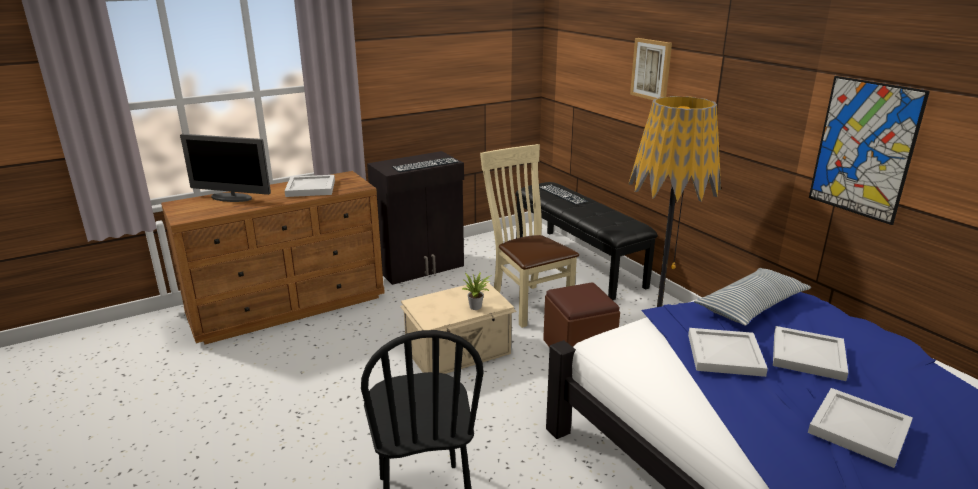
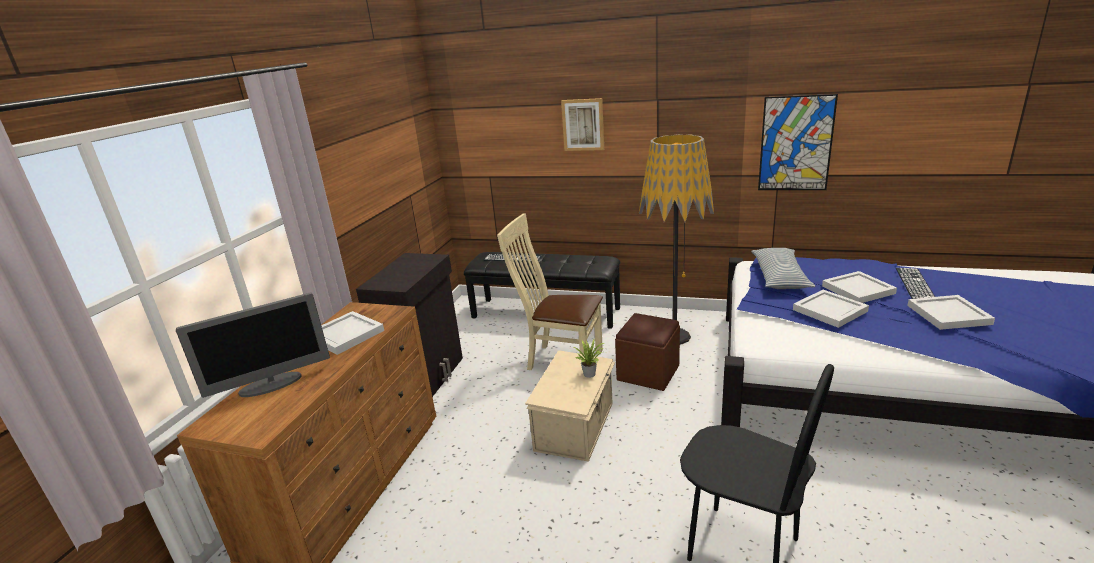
camera: 40 degrees left, 0 degrees up
(425, 165) = (419, 269): keyboard -> keyboard (914, 283)

